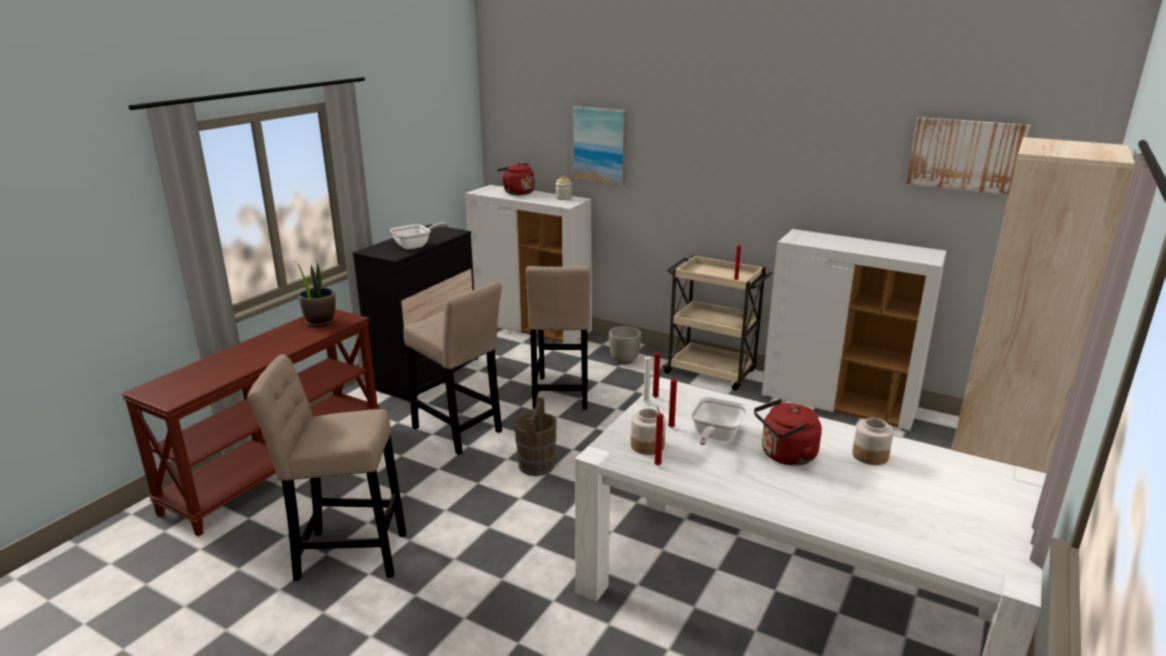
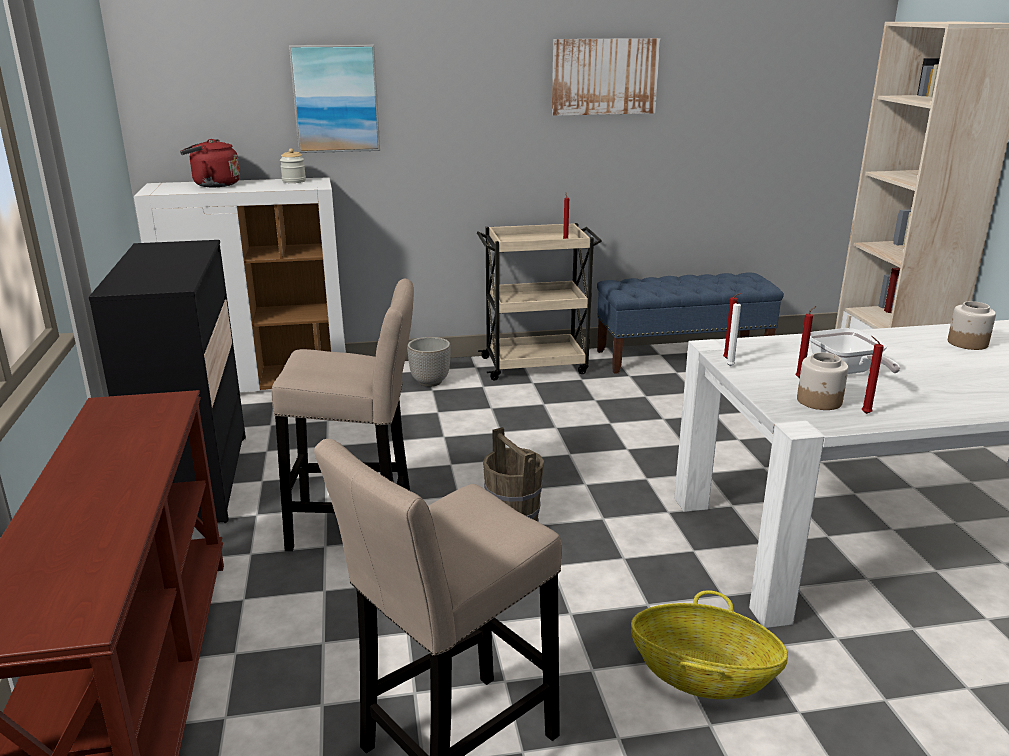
camera: 40 degrees left, 0 degrees up
(320, 322) = (127, 418): potted plant -> none
(416, 246) = (180, 269): frying pan -> none
(502, 594) = (703, 674): none -> basket
(560, 395) = (417, 441): beige stool -> none
(785, 456) = (924, 366): red kettle -> none
(838, 404) = (683, 356): white cabinet -> blue bench
(965, 155) = (770, 61): picture -> picture (604, 76)

